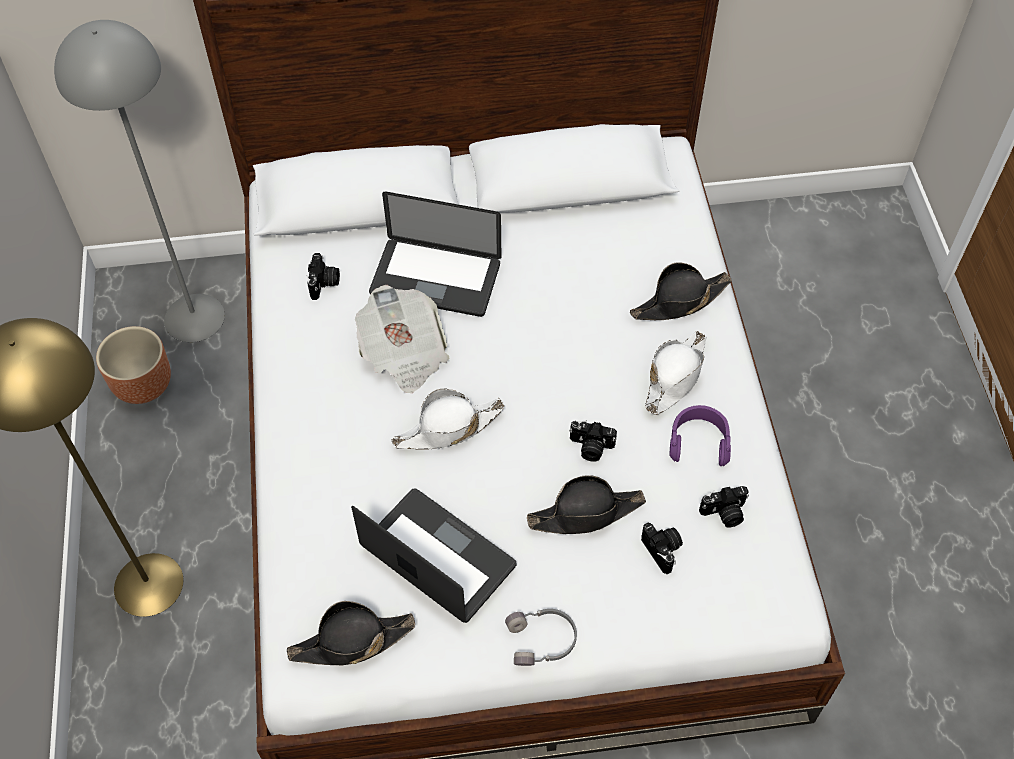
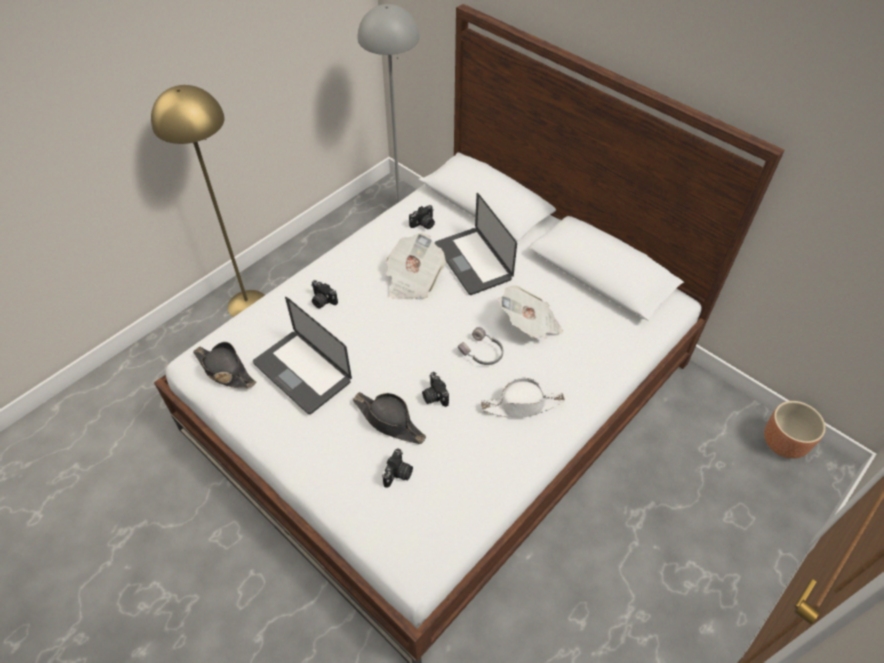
camera: 50 degrees right, 5 degrees down
(144, 384) = (347, 230): brown planter -> brown planter (784, 443)
(438, 557) = (302, 372): laptop -> laptop turned 135 degrees clockwise
(448, 428) = (384, 326): white hat -> none
(542, 641) = (291, 453): grey headphones -> grey headphones (482, 352)
(577, 293) = (530, 324): none -> newspaper
(679, 301) = (577, 374): black hat -> none
(699, 441) = (489, 445): purple headphones -> none
(724, 514) = (452, 490): camera -> camera (322, 301)

